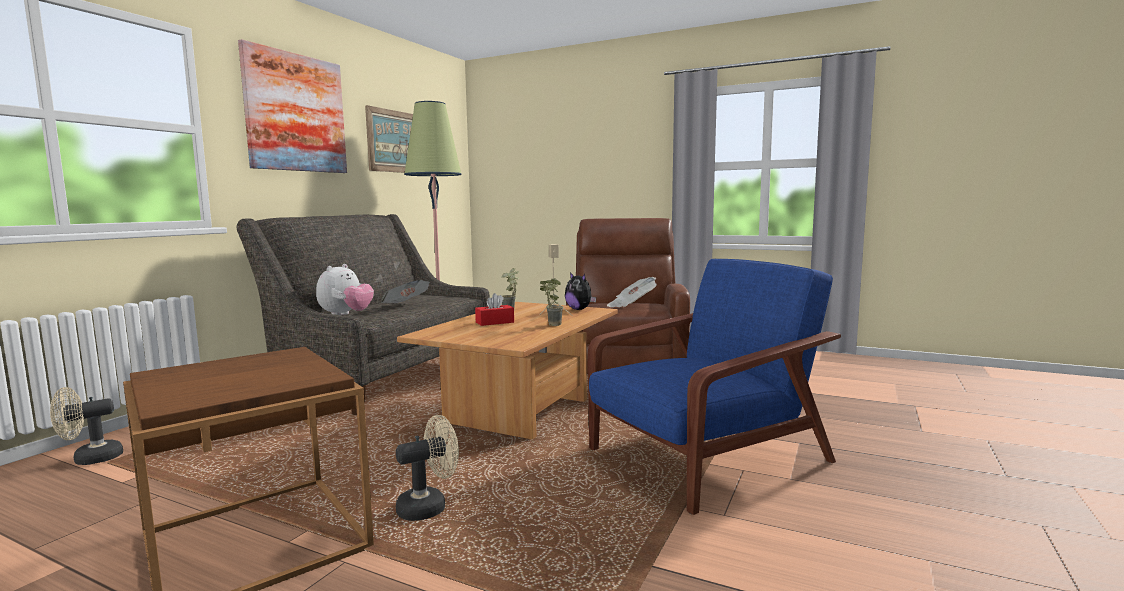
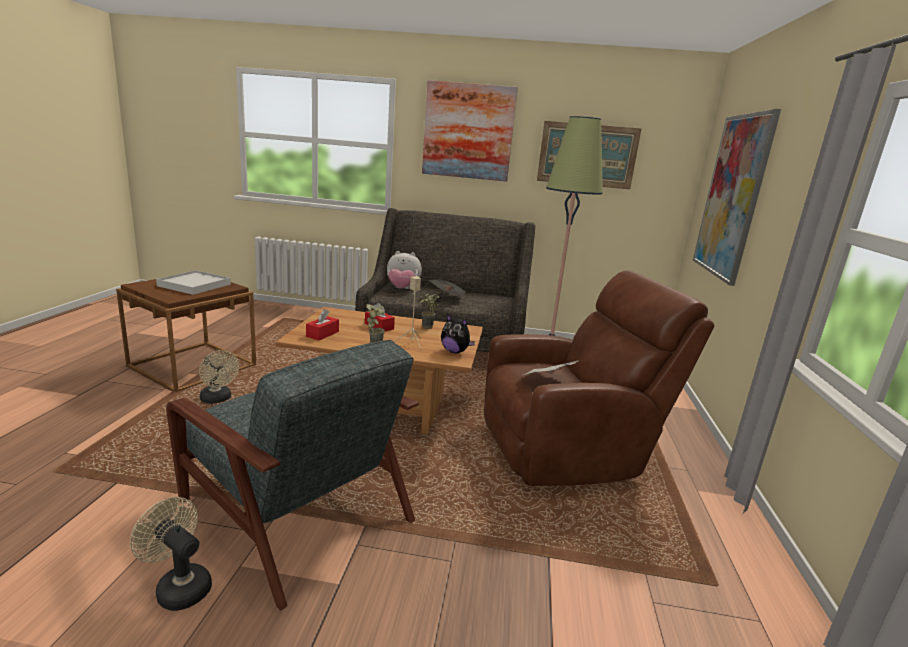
camera: 70 degrees right, 10 degrees up
(90, 459) = (287, 314): beige fan -> beige fan (179, 586)
(244, 370) = (194, 285): none -> white tray
(508, 337) = (322, 334): none -> red tissue box
(545, 167) = (732, 196): none -> picture
(579, 309) = (455, 351): plush toy -> plush toy turned 90 degrees counterclockwise
(704, 457) = (294, 508): blue armchair -> grey armchair

